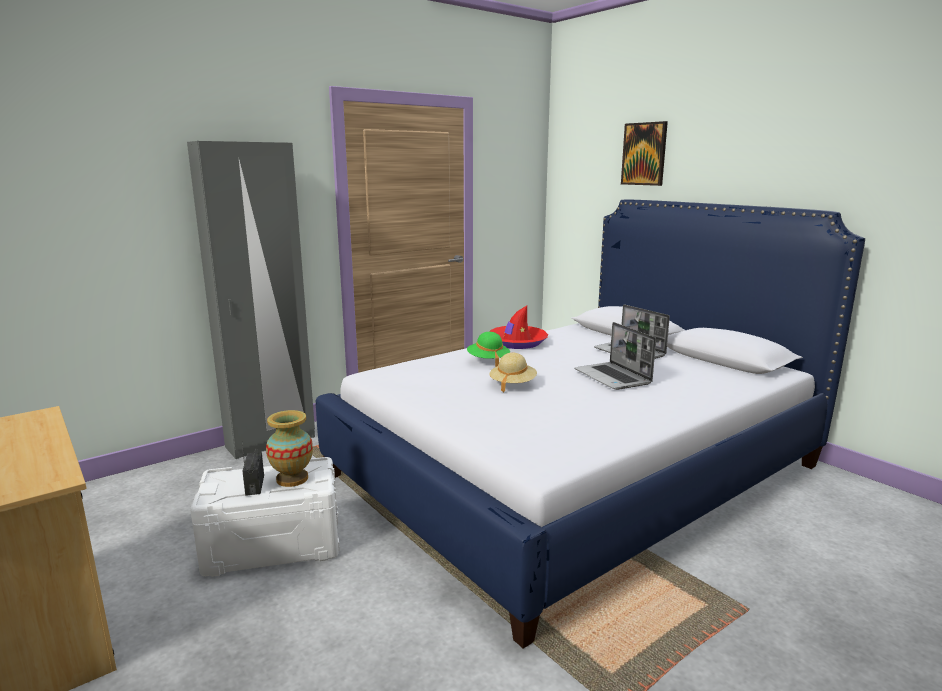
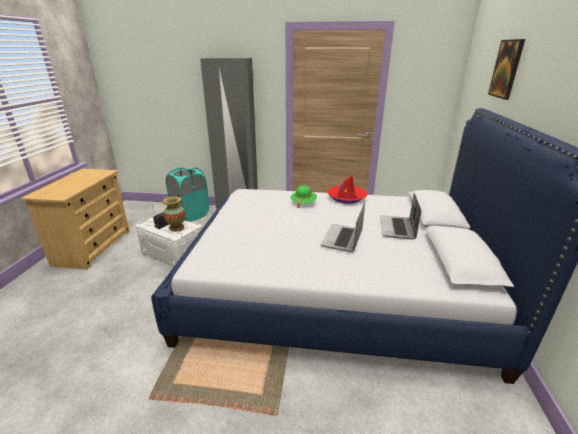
camera: 45 degrees right, 10 degrees up
(186, 481) = (191, 215): none -> turquoise laundry basket
(512, 384) = (284, 220): beige hat -> none

